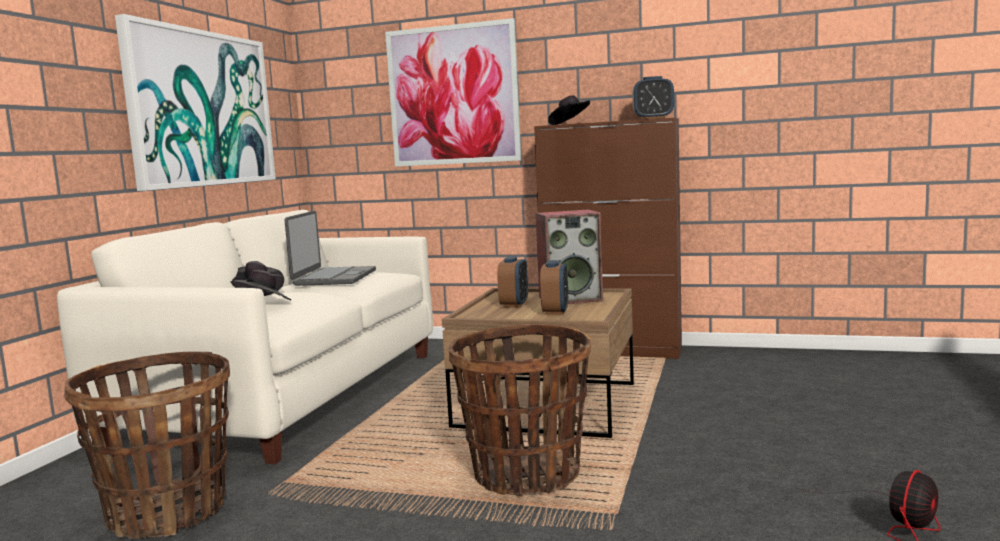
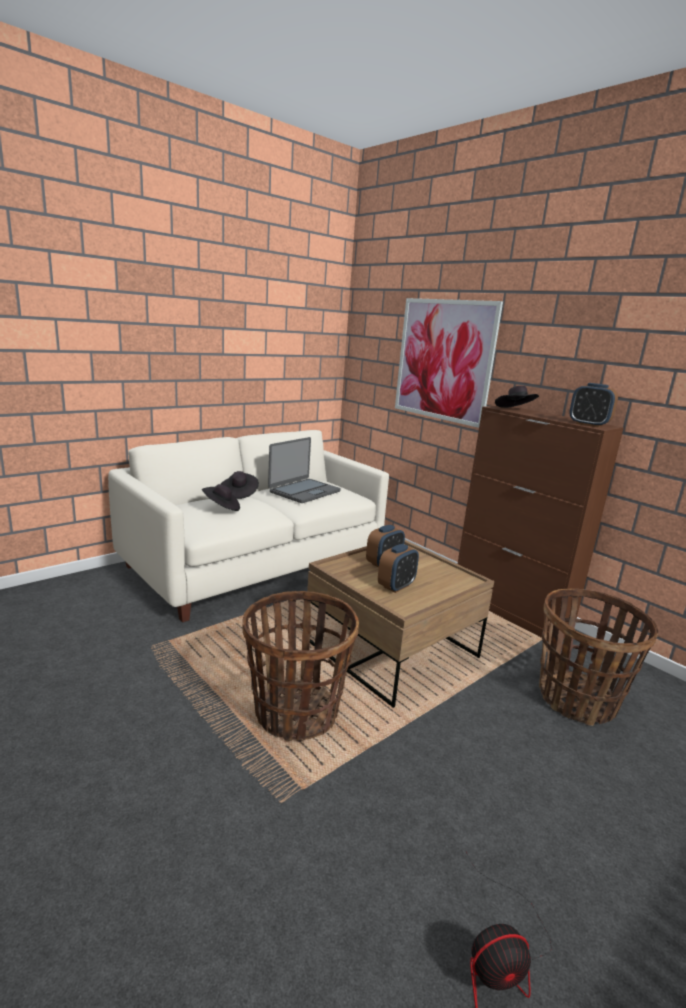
camera: 30 degrees right, 10 degrees up
(168, 512) = (97, 634): basket -> basket (577, 699)
(202, 109) = (250, 350): picture -> none
(571, 299) = (432, 574): speaker -> none

